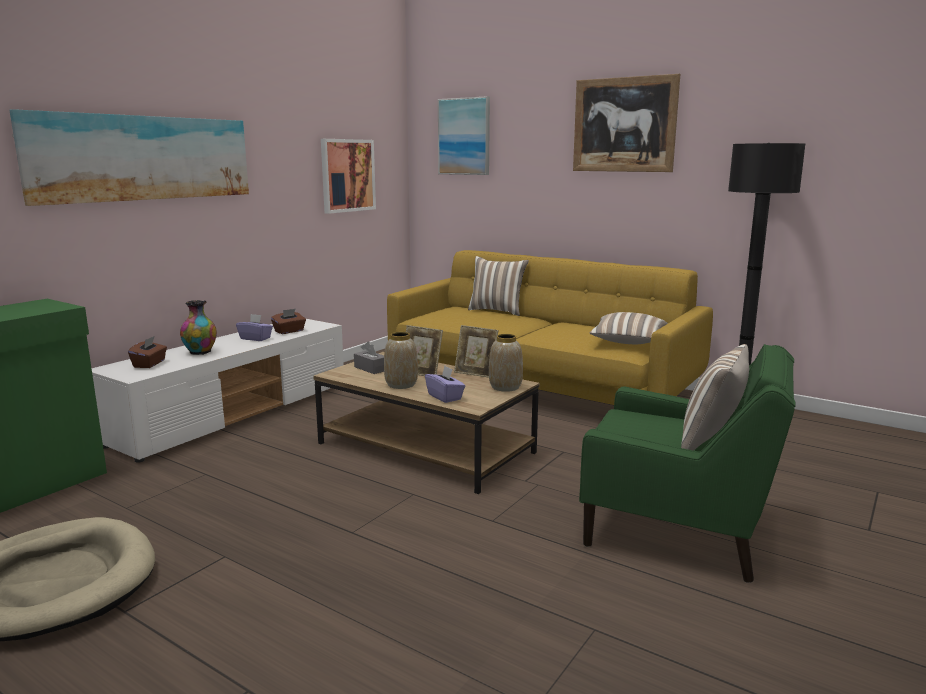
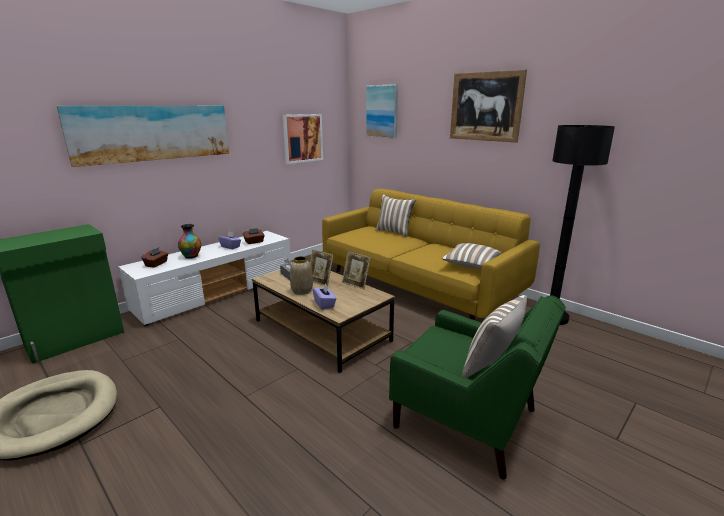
camera: 10 degrees right, 5 degrees up
(505, 387) = (369, 298): vase -> none

